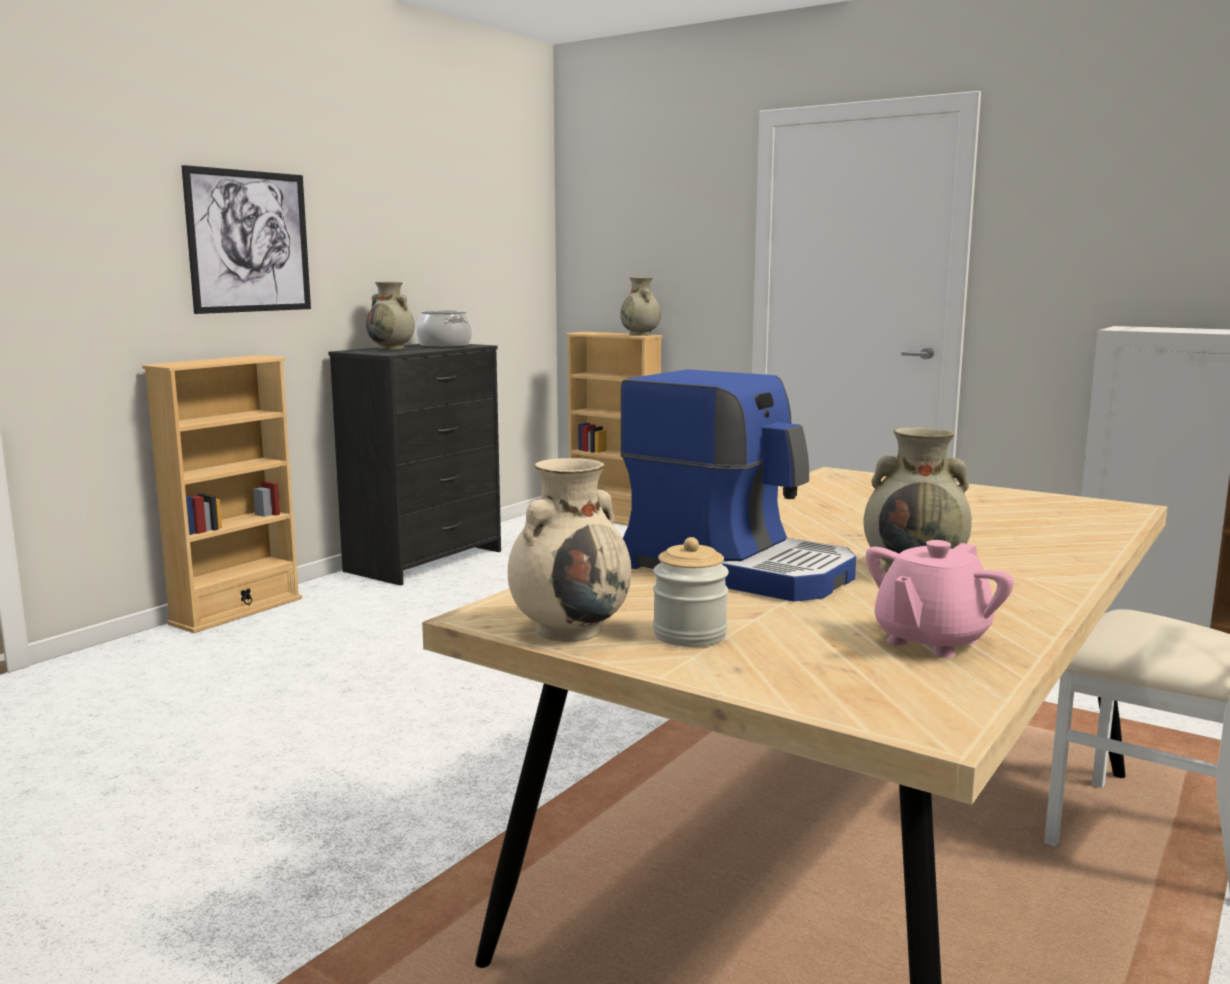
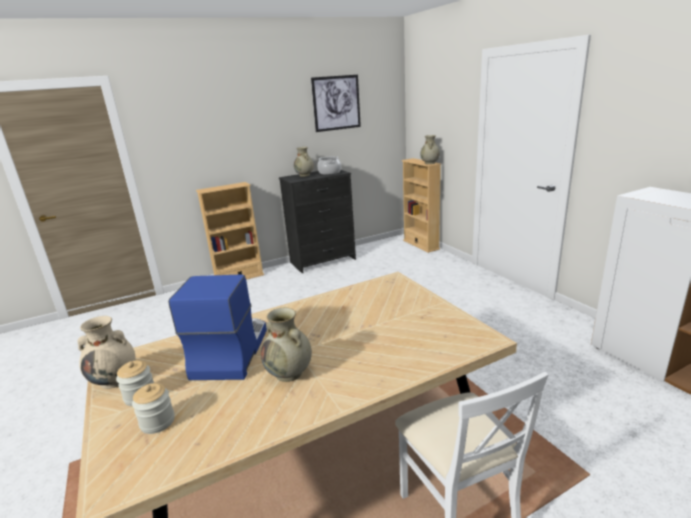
camera: 30 degrees right, 10 degrees up
(249, 241) = (239, 137): picture -> picture (336, 103)
(739, 569) = (230, 352): coffee machine -> coffee machine turned 150 degrees counterclockwise
(810, 650) = (157, 422): none -> jar
(930, 641) = (206, 431): pink teapot -> none

